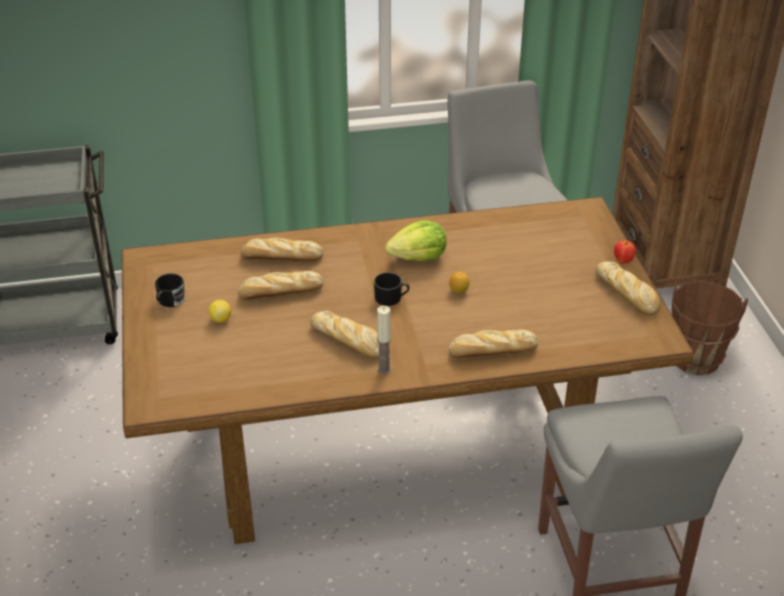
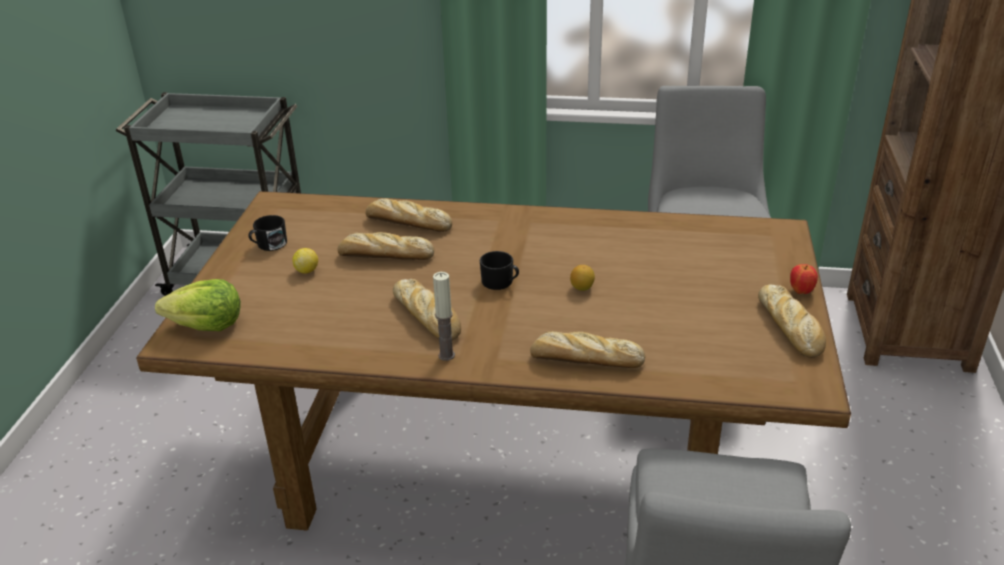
camera: 20 degrees right, 5 degrees down
(418, 257) = (555, 247): lettuce -> lettuce (207, 325)
(695, 358) = (909, 444): brown bucket -> none

